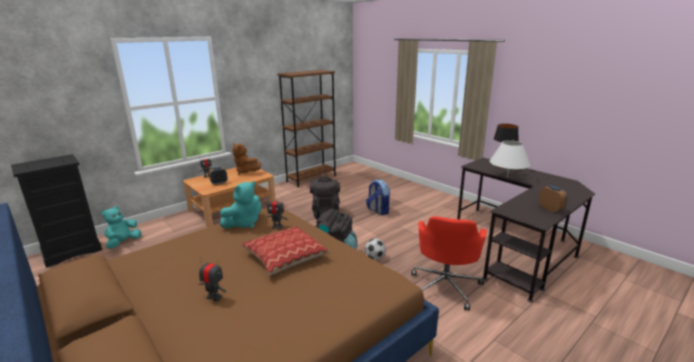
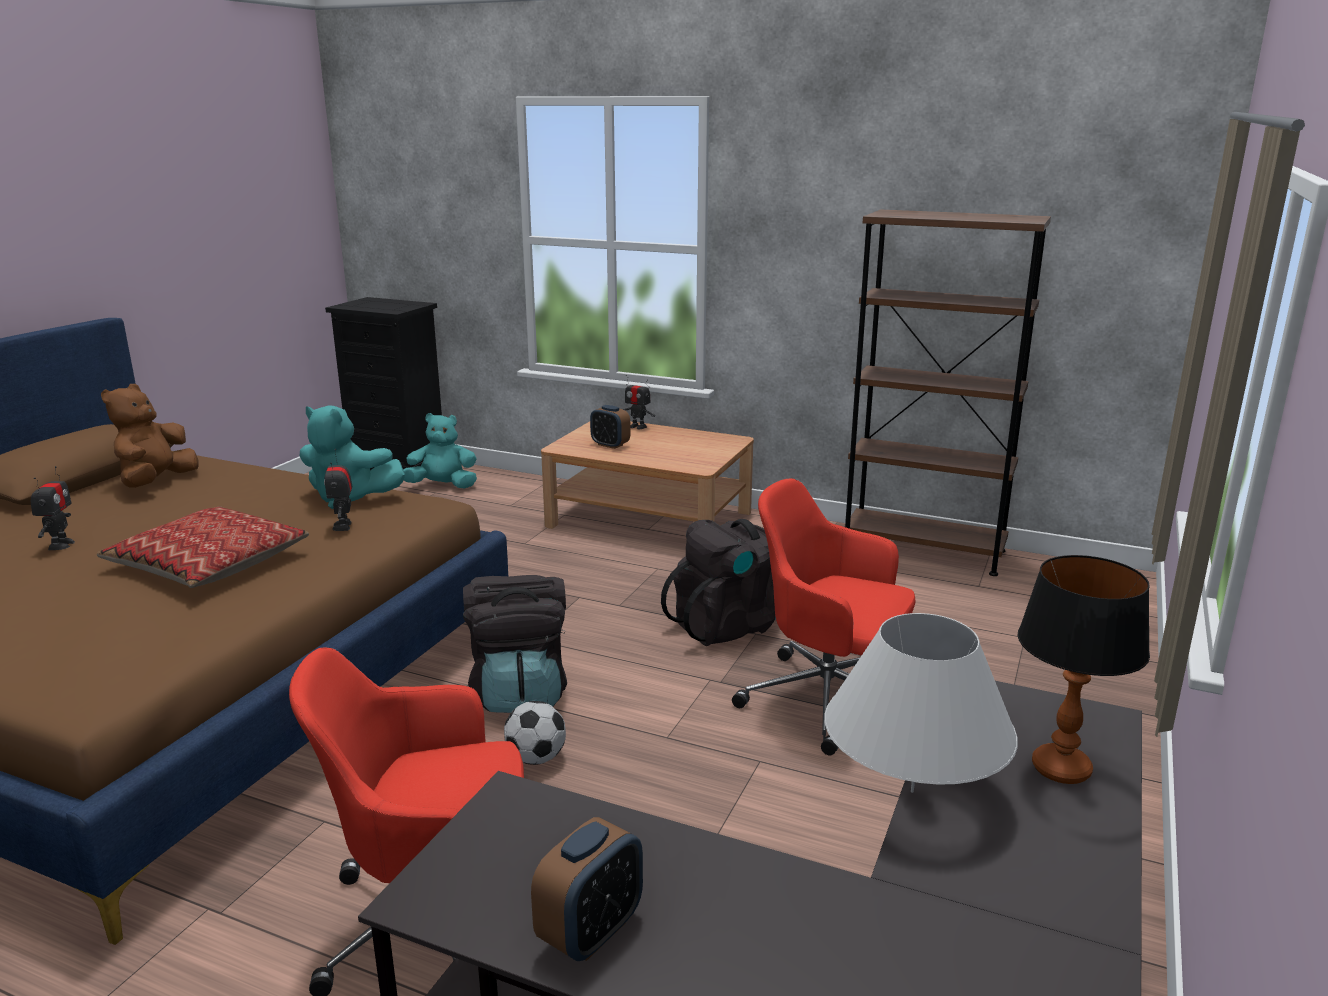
camera: 65 degrees right, 0 degrees up
(246, 172) = (700, 447): brown plush toy -> brown plush toy (156, 482)
(378, 211) = (827, 700): backpack -> red office chair

